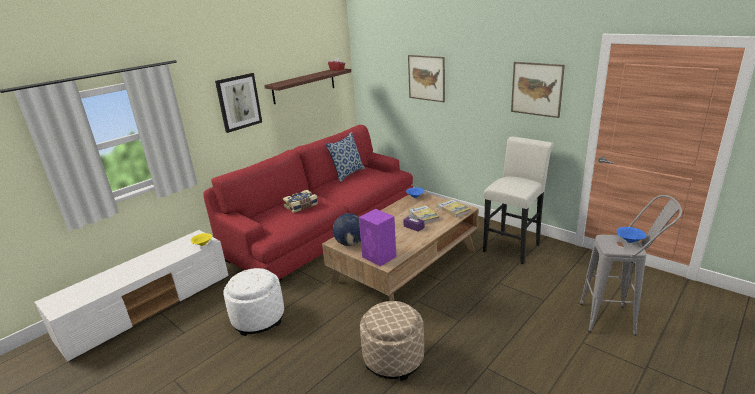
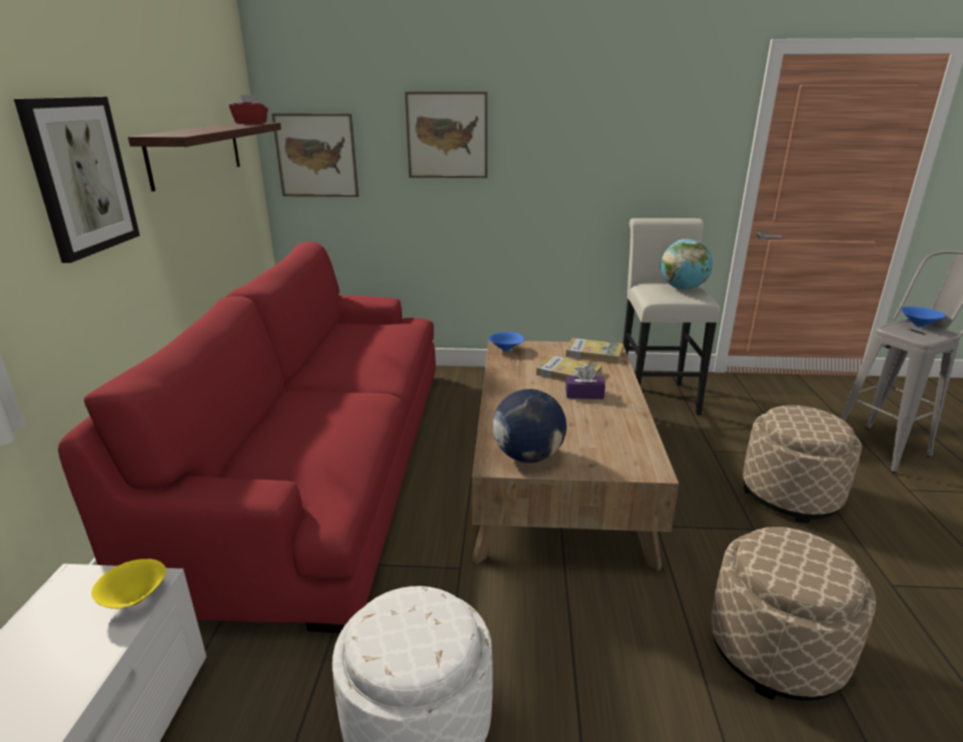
camera: 40 degrees left, 0 degrees up
(301, 206) = (319, 418): book -> none
(347, 174) = (327, 339): pillow -> none
(379, 257) = (620, 461): purple speaker -> none
(504, 316) = (790, 495): none -> beige ottoman
(519, 184) = (682, 289): none -> globe
(536, 89) = (663, 137): picture -> picture (316, 155)

